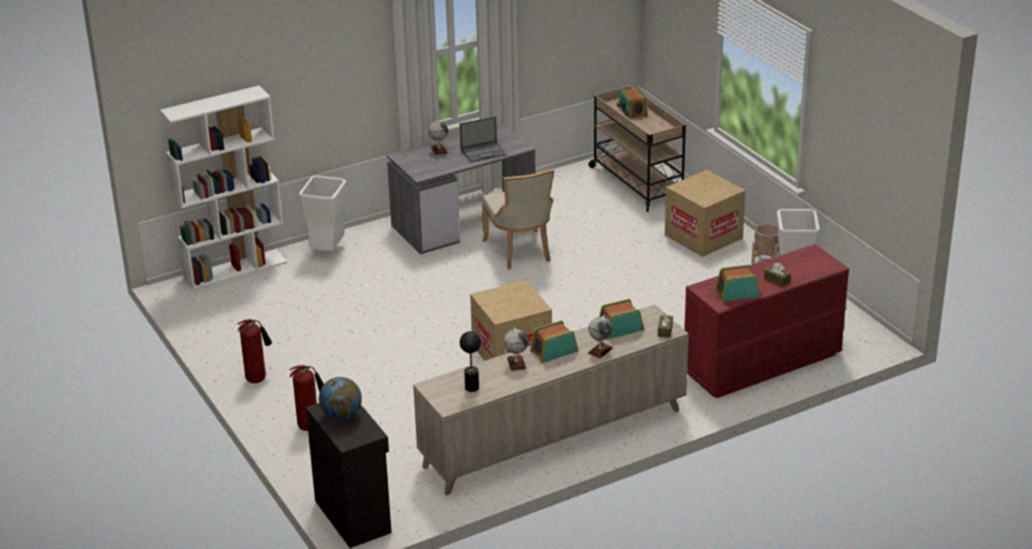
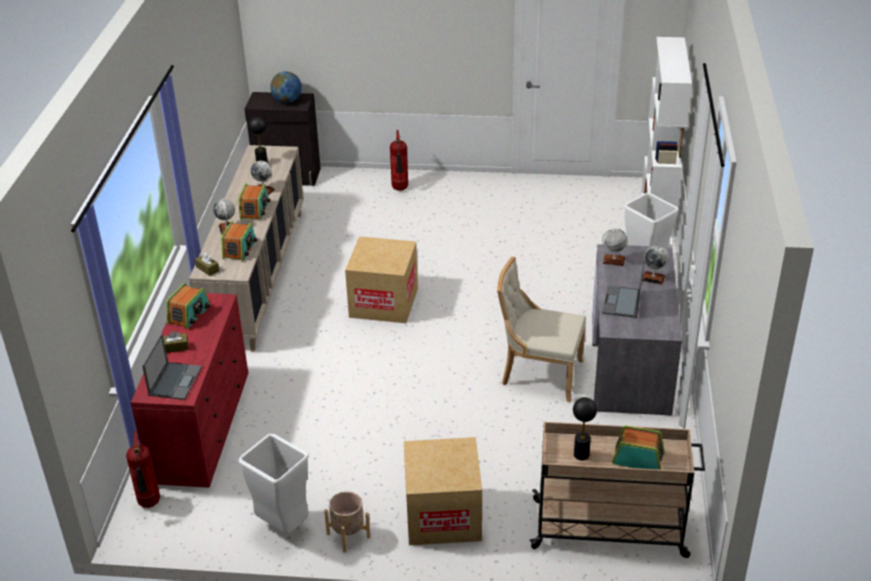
camera: 125 degrees right, 5 degrees up
(258, 378) = (482, 186): fire extinguisher -> fire extinguisher (150, 504)
(433, 169) = (613, 260): none -> globe
(653, 127) = (581, 455): none -> black table lamp
(805, 262) = (175, 380): none -> laptop

